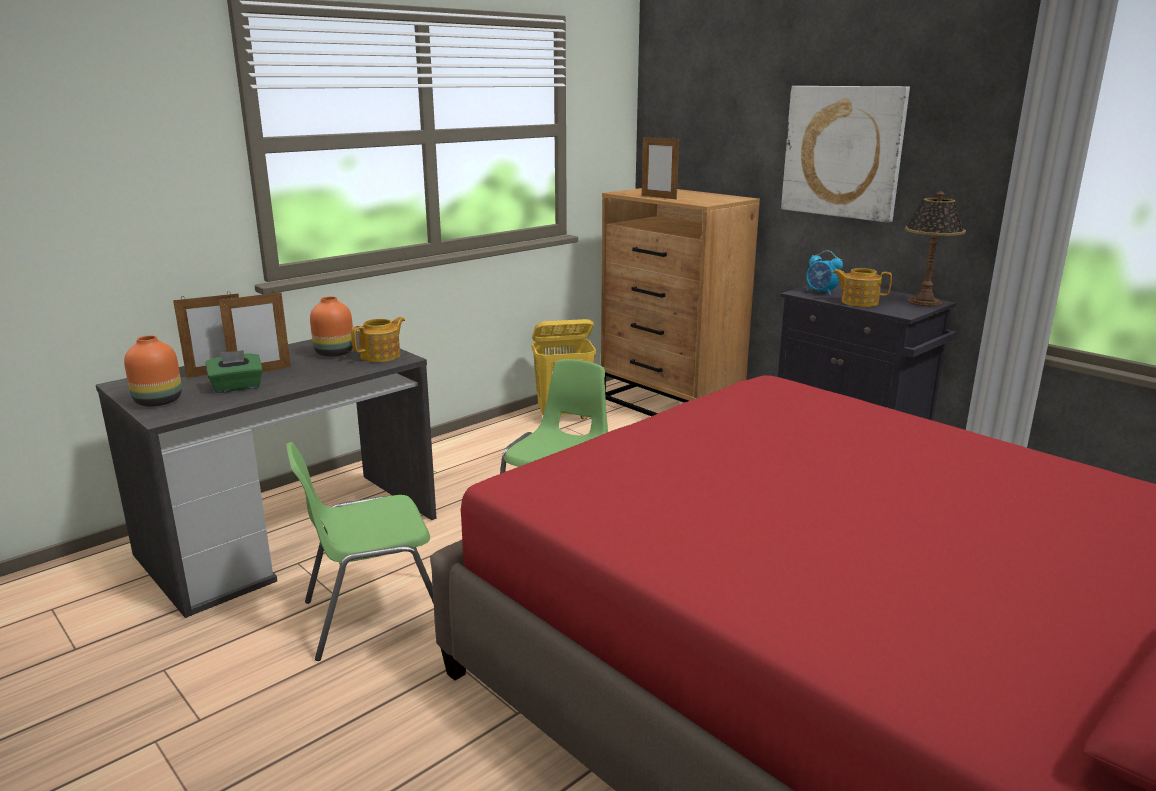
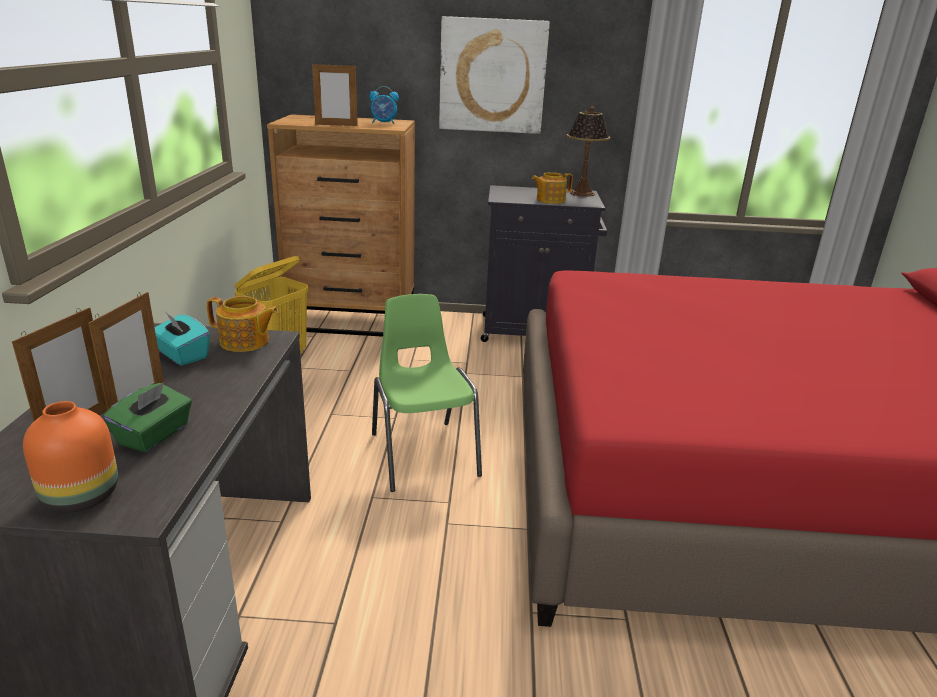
camera: 45 degrees left, 5 degrees up
(335, 353) = (182, 355): orange vase -> turquoise tissue box
(373, 616) = (401, 618): green chair -> none
(381, 356) = (245, 342): teapot -> teapot turned 105 degrees clockwise
(821, 292) = (511, 196): alarm clock -> alarm clock (384, 123)

